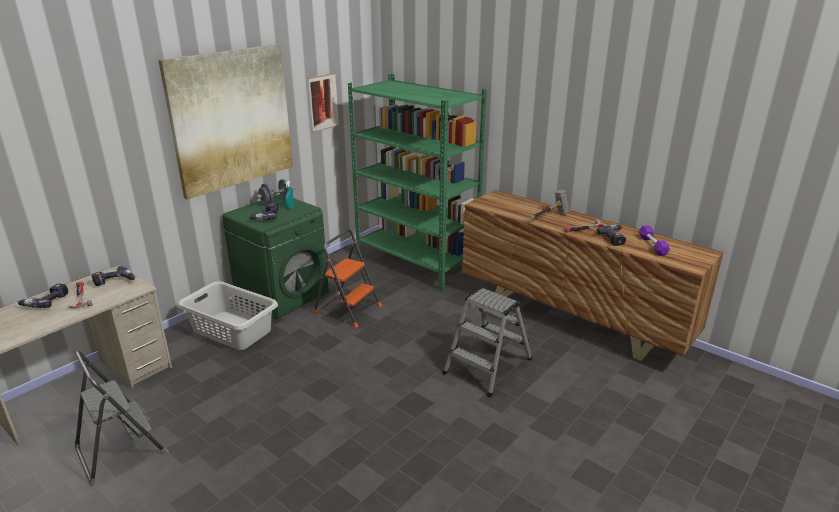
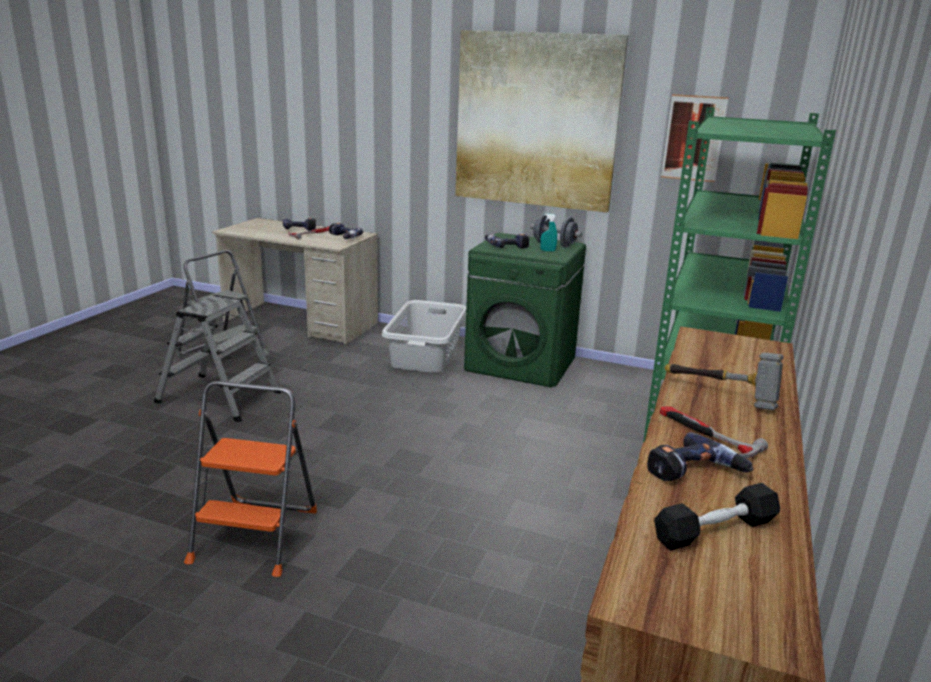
camera: 70 degrees right, 5 degrees down
(345, 308) = (522, 406): orange step ladder -> orange step ladder (258, 532)
(488, 366) = (454, 547): grey step ladder -> grey step ladder (219, 397)
(652, 245) = (715, 530): purple dumbbell -> black dumbbell

